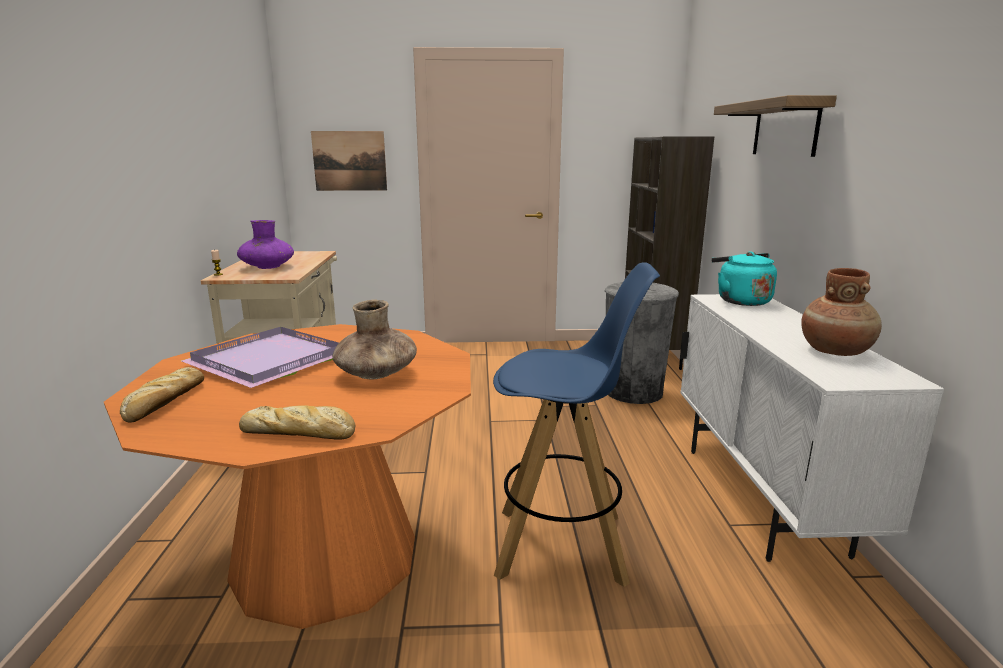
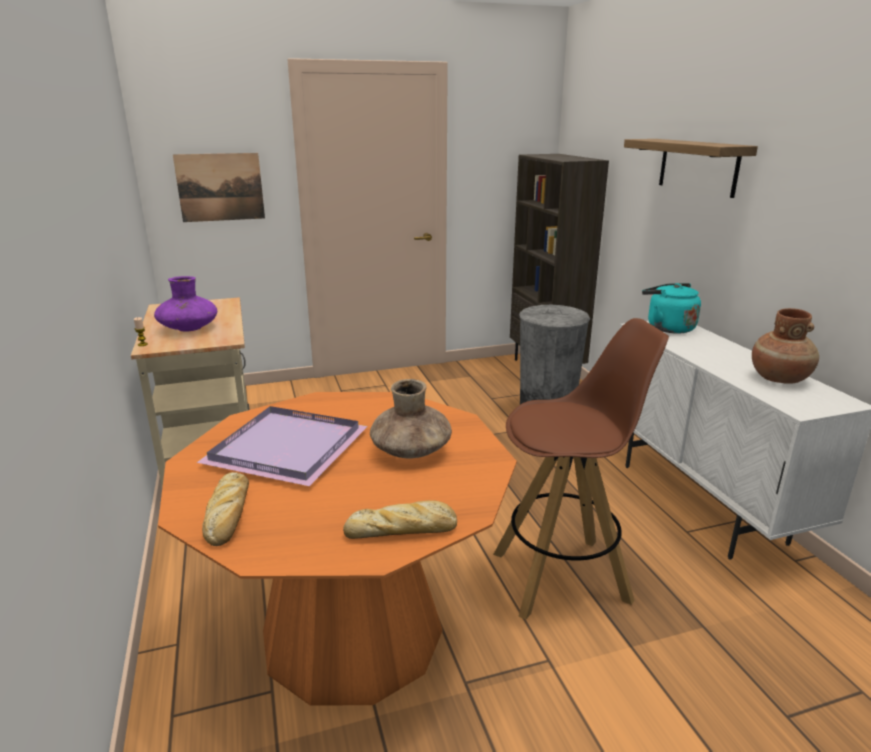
camera: 15 degrees left, 5 degrees up
(563, 545) = (562, 576): blue stool -> brown stool

